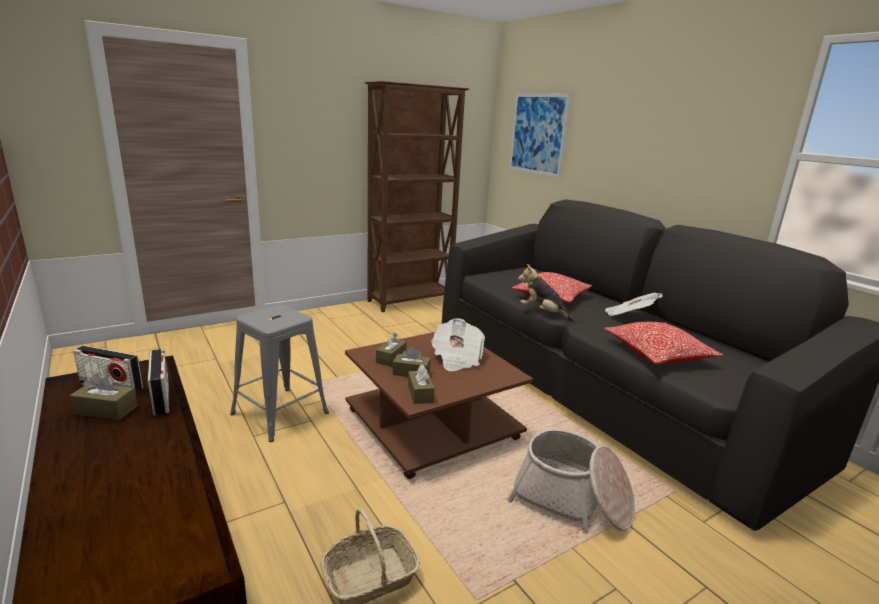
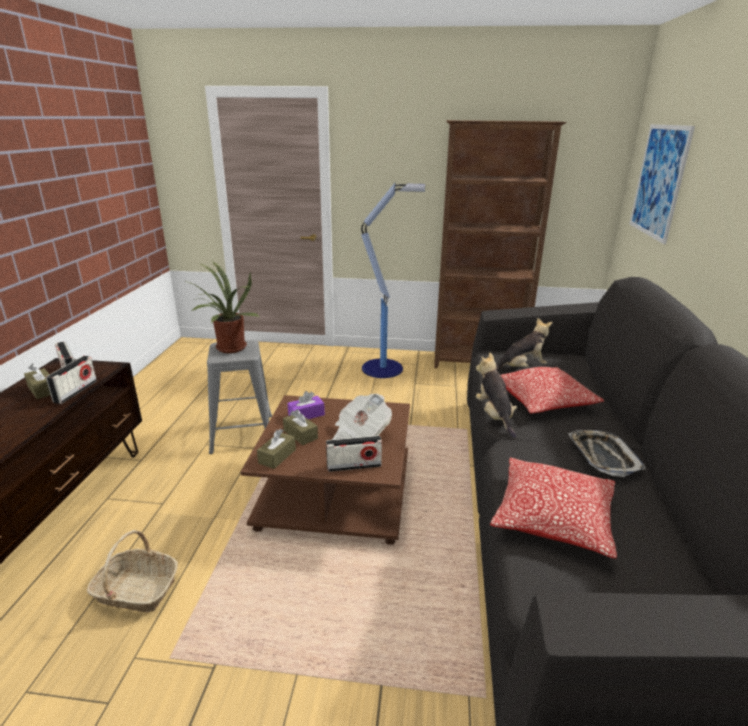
camera: 40 degrees right, 5 degrees up
(268, 317) = (228, 349): none -> potted plant
(341, 323) = (384, 368): none -> floor lamp
(391, 358) = (306, 415): brown tissue box -> purple tissue box
(486, 378) = (354, 466): none -> radio
(509, 281) = (521, 368): none -> plush toy
(572, 500) = (360, 632): basket -> none
(629, 317) = (603, 456): newspaper -> tray

